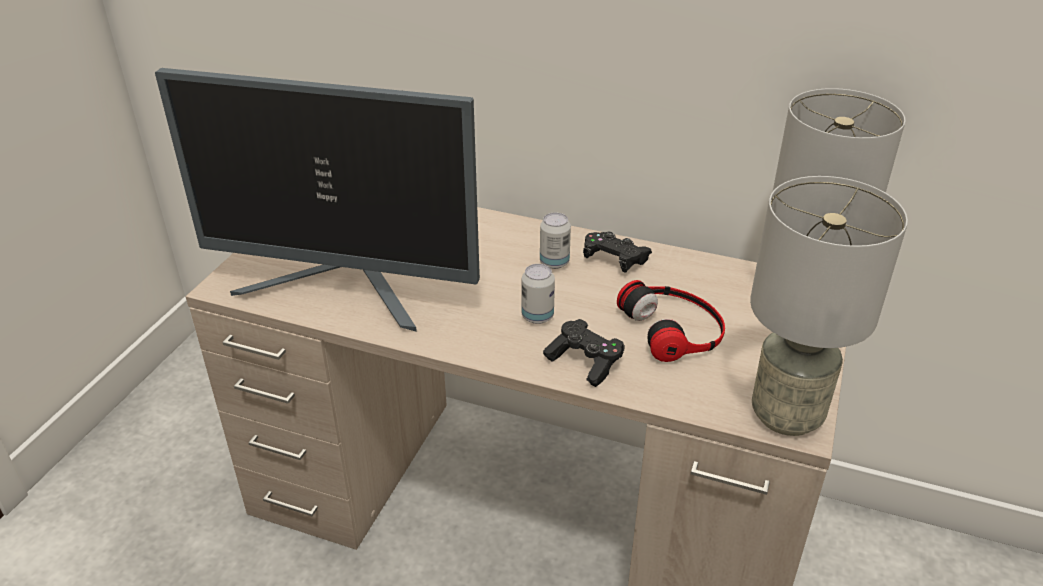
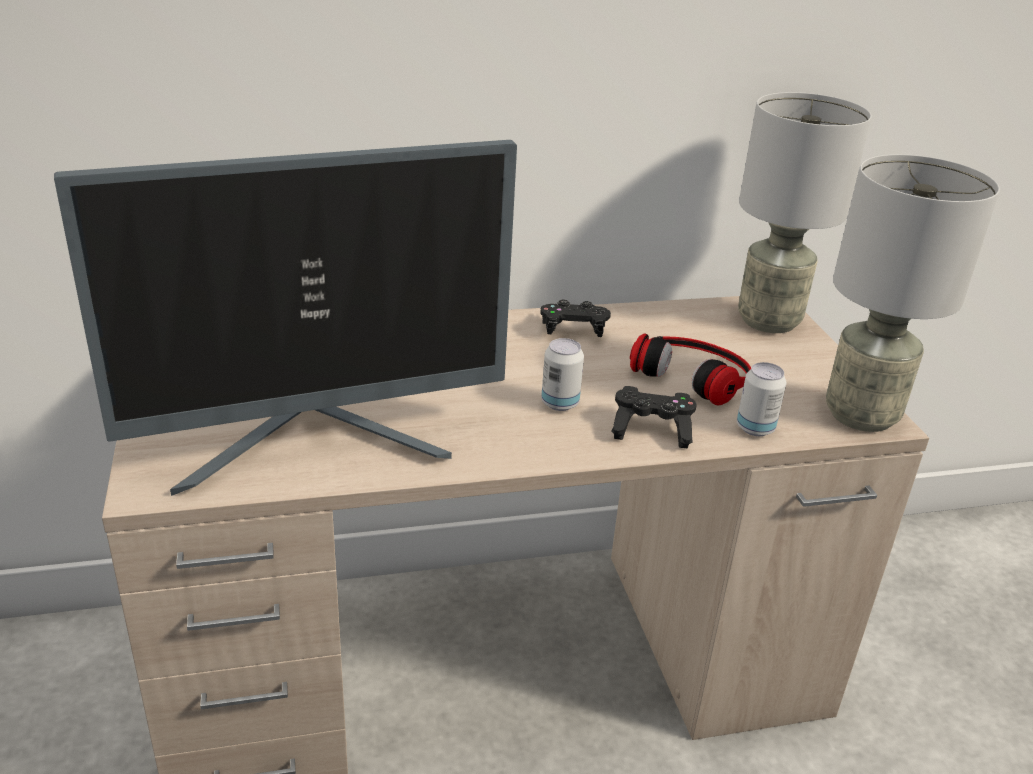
camera: 35 degrees left, 5 degrees down
(554, 262) = (518, 349): can -> can (755, 428)

